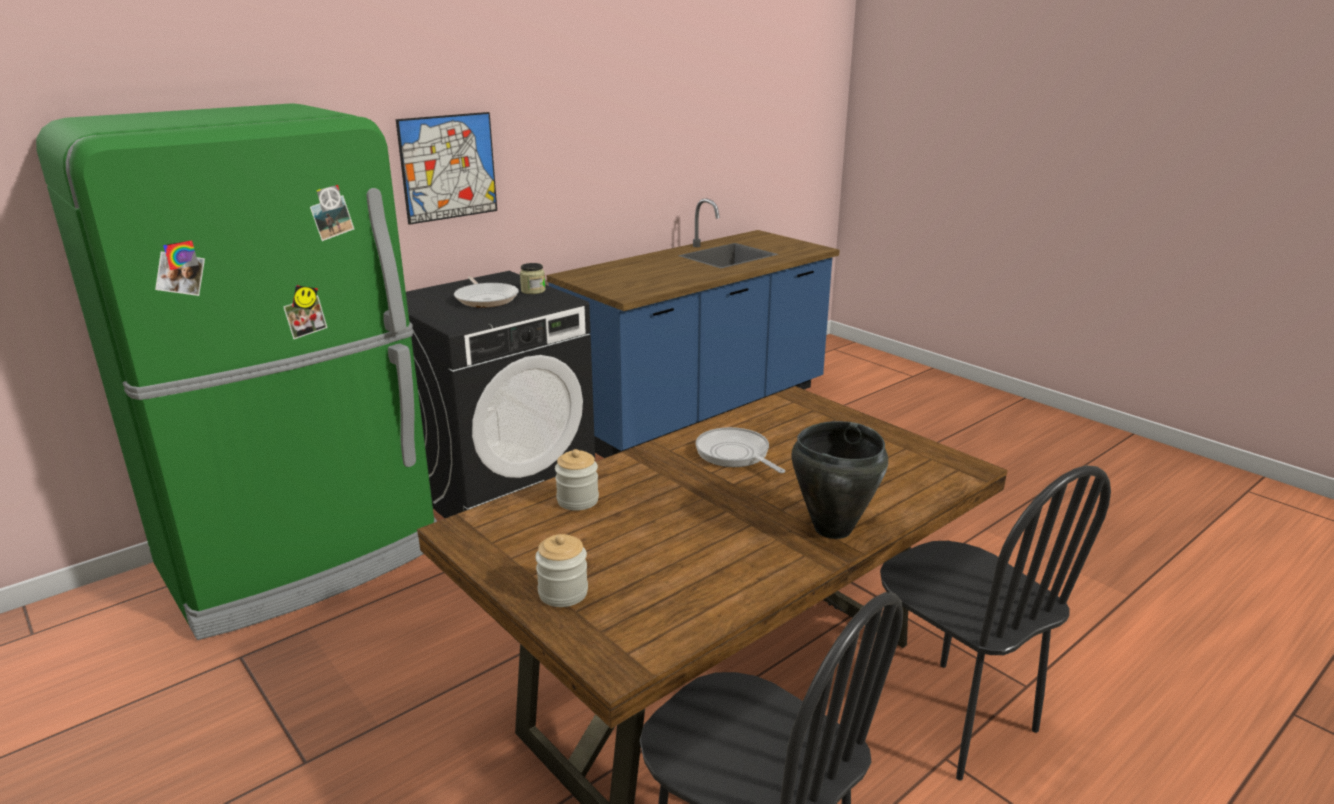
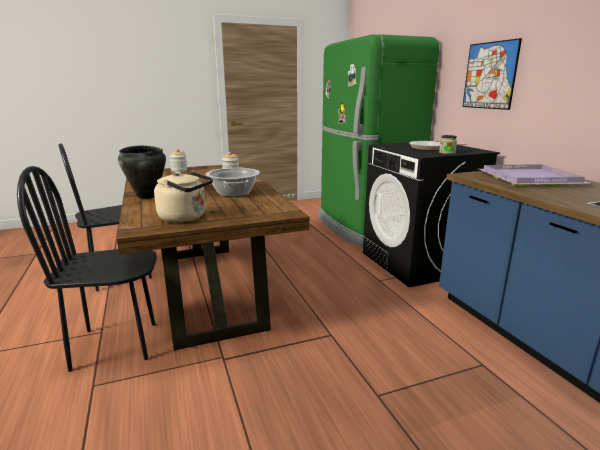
camera: 110 degrees right, 5 degrees down
(626, 276) = (529, 178): none -> purple tray
(735, 454) = (234, 193): frying pan -> cooking pot
(890, 453) = (185, 217): none -> beige kettle

